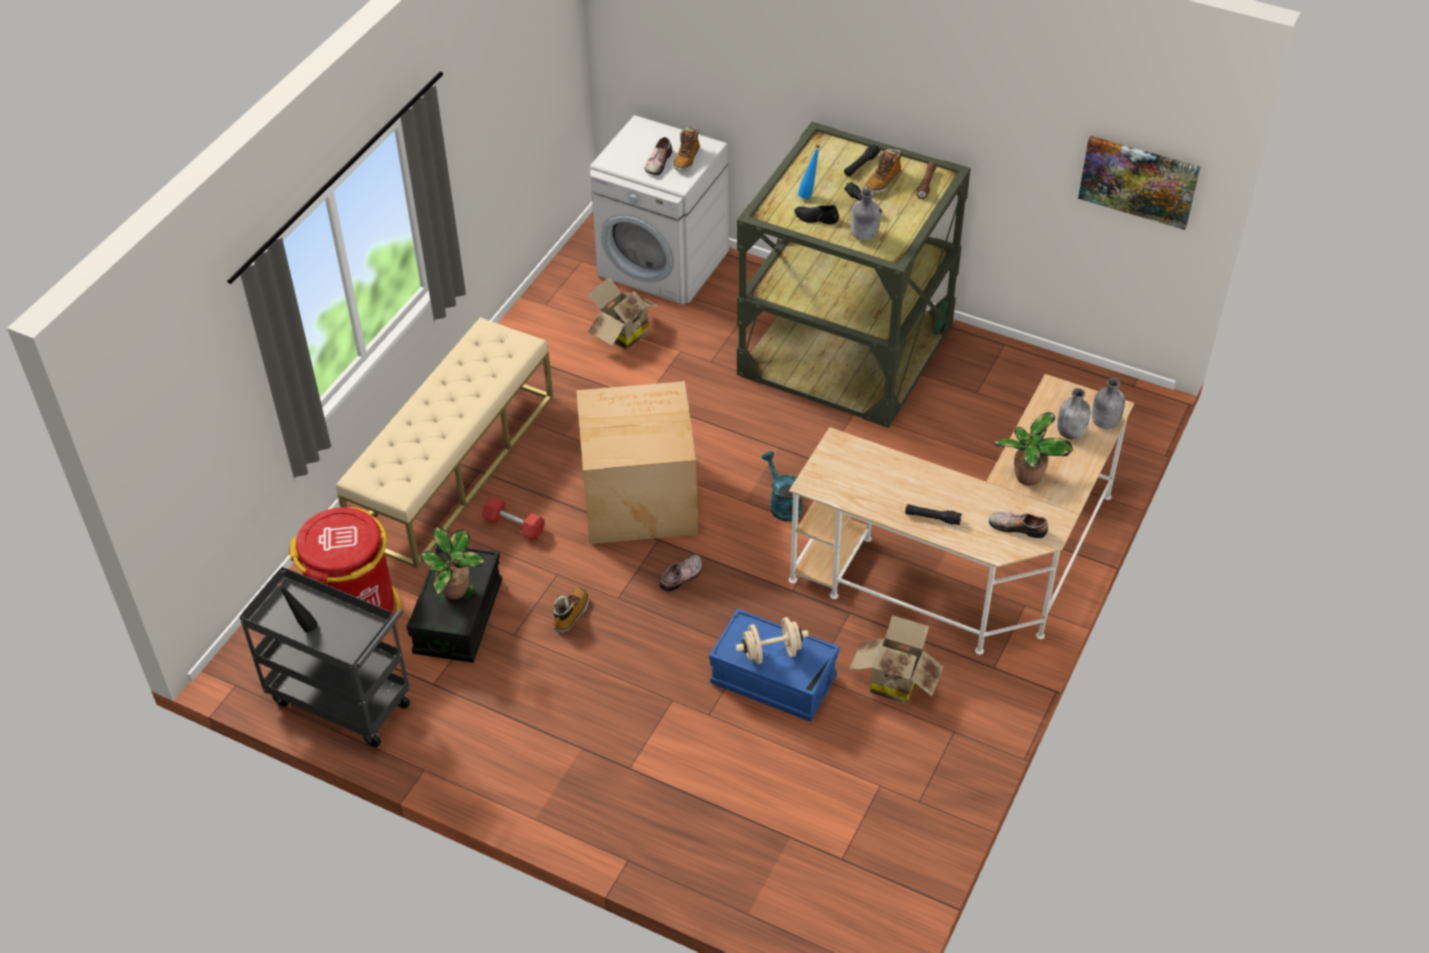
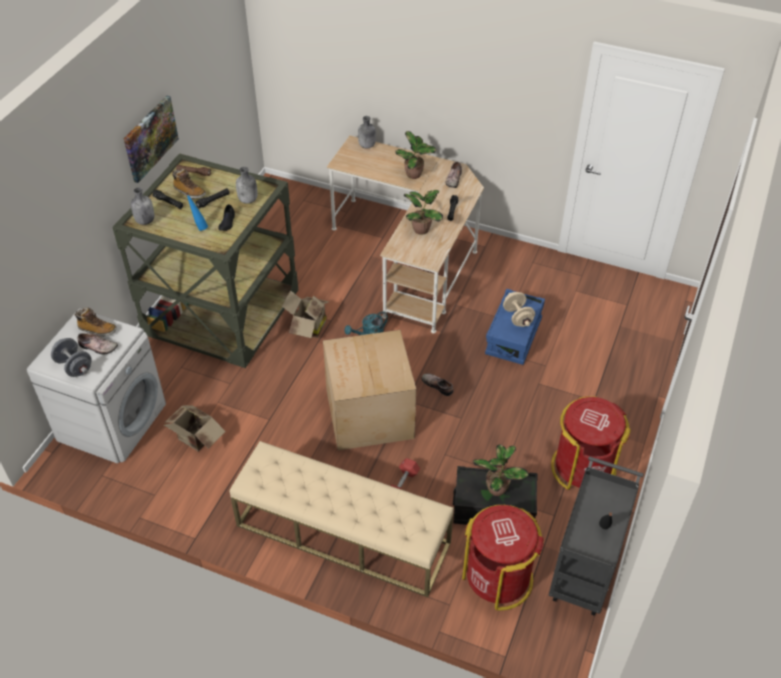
camera: 95 degrees left, 0 degrees up
(506, 731) = (583, 467): none -> red trash can
(571, 614) = (479, 442): boot -> none
(630, 148) = (74, 366): none -> grey dumbbell
(886, 478) = (422, 229): none -> potted plant
(894, 680) = (502, 285): cardboard box -> cardboard box (307, 328)
(1071, 432) = (376, 158): grey bottle -> grey bottle (145, 221)
(1138, 181) = (227, 71): picture -> picture (150, 138)

